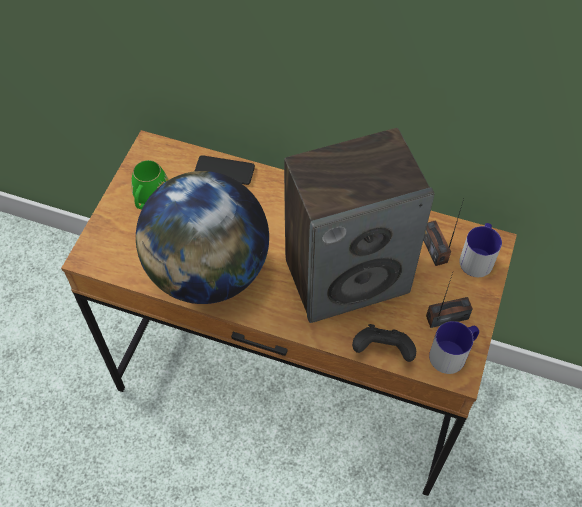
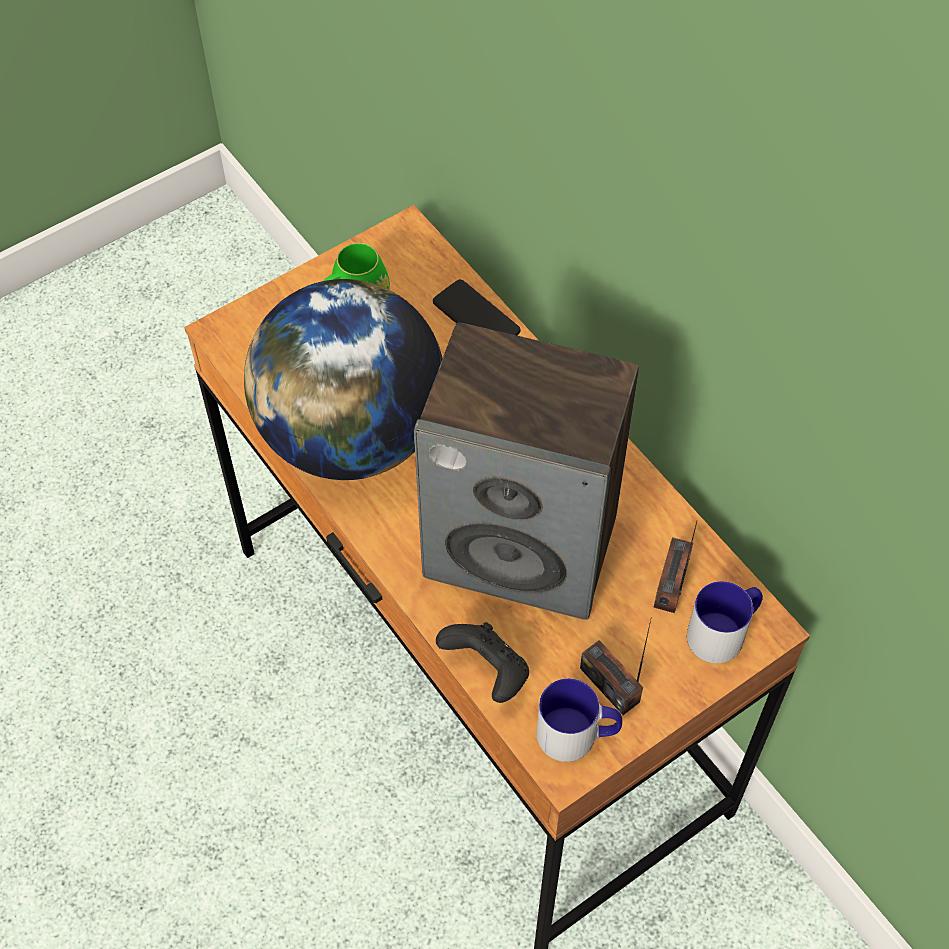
camera: 35 degrees right, 0 degrees up
(447, 318) = (610, 684): radio -> radio turned 150 degrees counterclockwise

